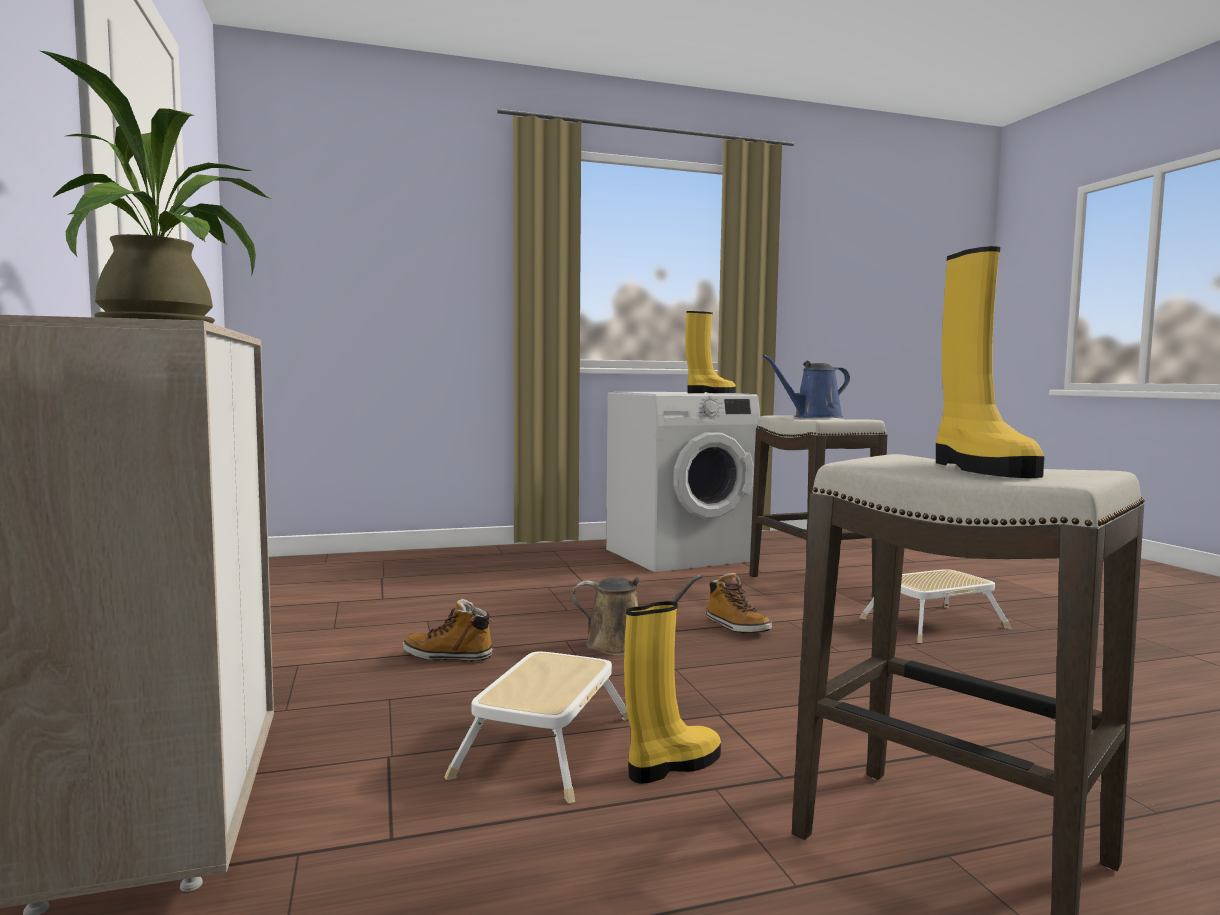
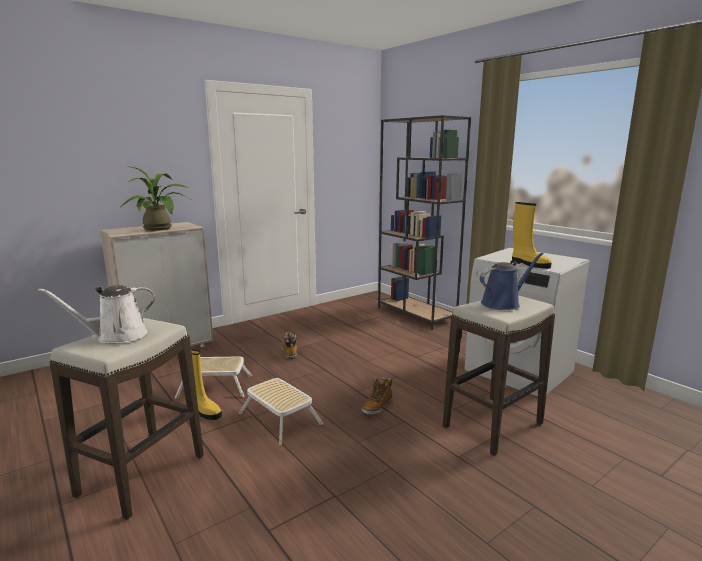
camera: 70 degrees right, 10 degrees up
(415, 558) = (416, 314): none -> bookcase
(623, 645) = (325, 382): brown watering can -> none
(813, 417) = (503, 303): blue watering can -> blue watering can turned 105 degrees clockwise
(934, 623) = (450, 481): beige step ladder -> beige step ladder (279, 418)
(979, 468) = (116, 336): yellow boot -> white watering can

